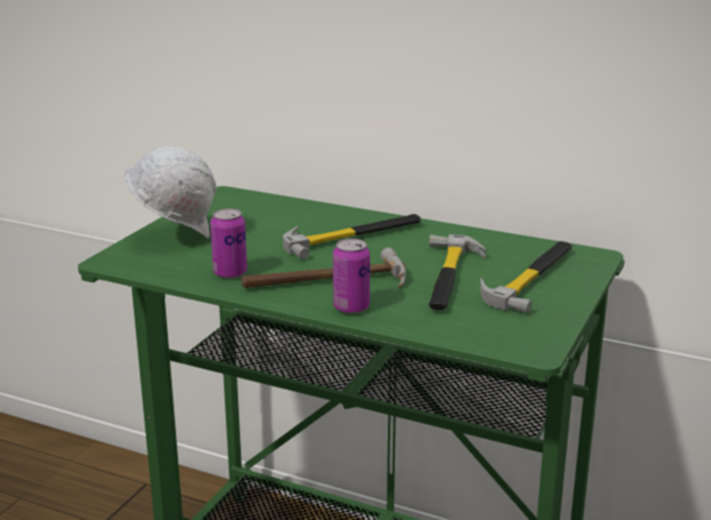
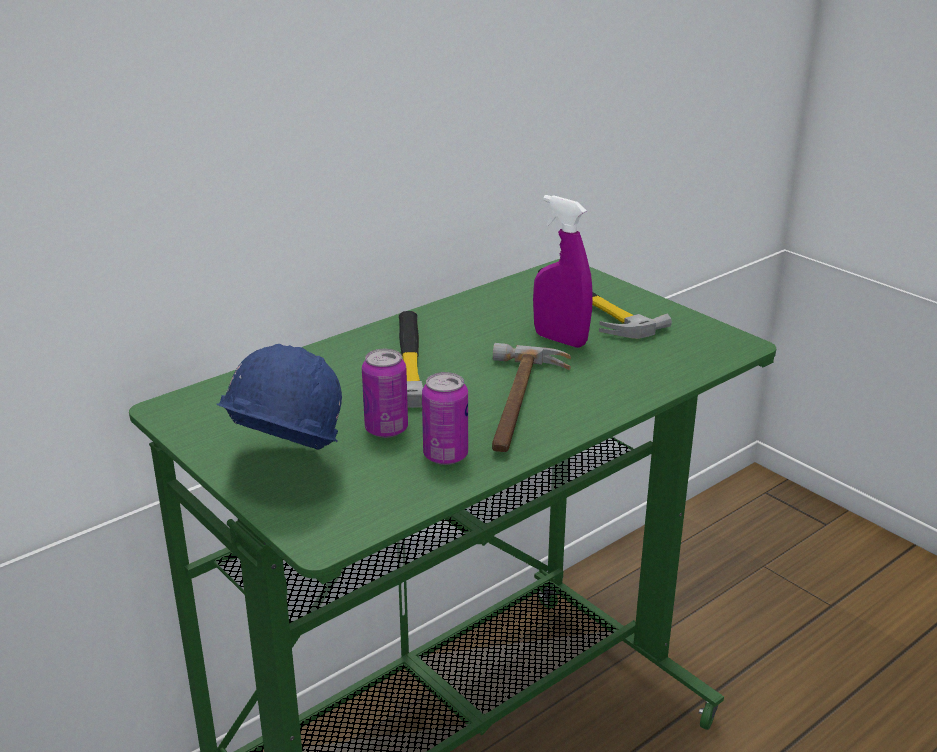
camera: 65 degrees left, 5 degrees up
(174, 236) = (282, 472): white hard hat -> blue hard hat
(351, 307) = (596, 404): can -> can (386, 429)
(449, 277) = (560, 340): hammer -> purple spray bottle

